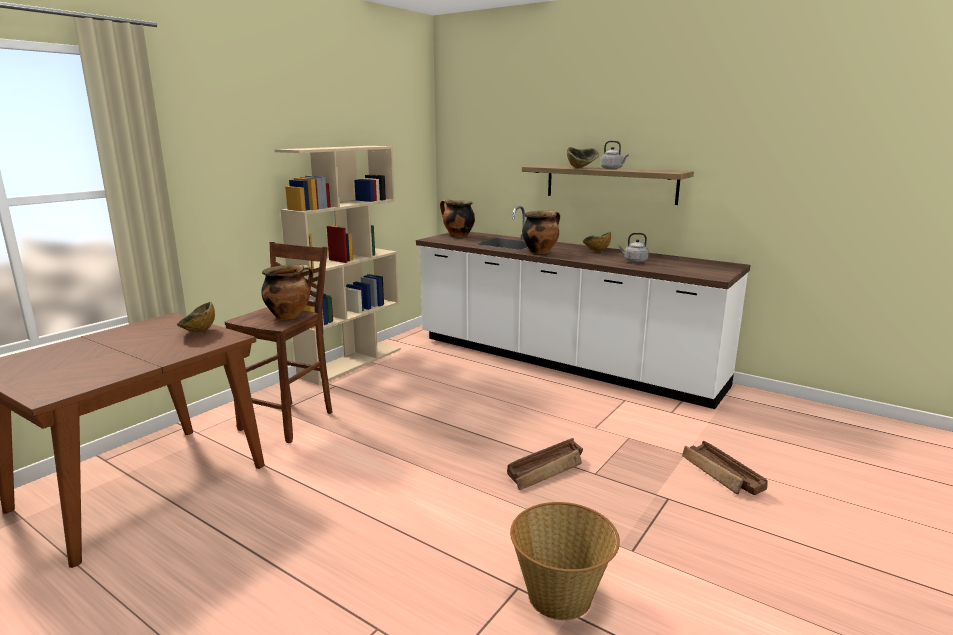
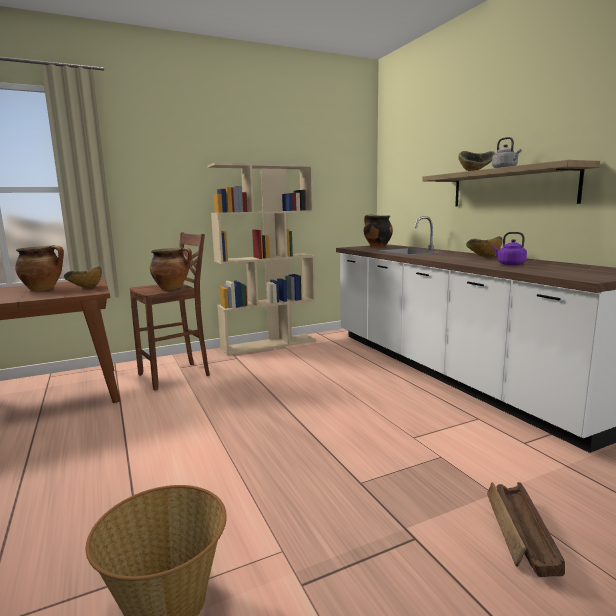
camera: 30 degrees right, 5 degrees down
(540, 252) = (423, 256): cooking pot -> cooking pot (44, 289)
(547, 470) = (316, 464): crate -> none
(634, 261) = (509, 264): grey kettle -> purple kettle

